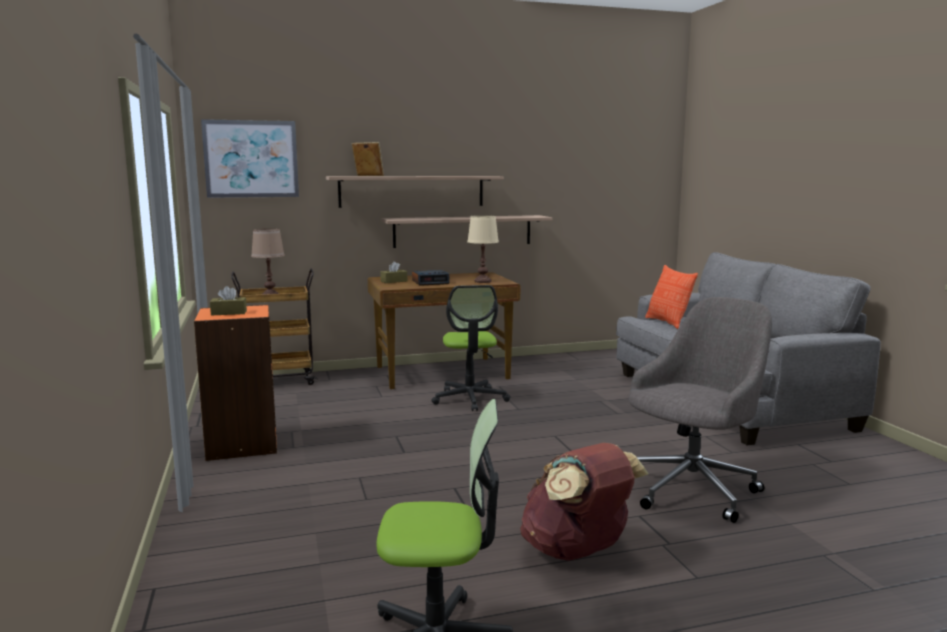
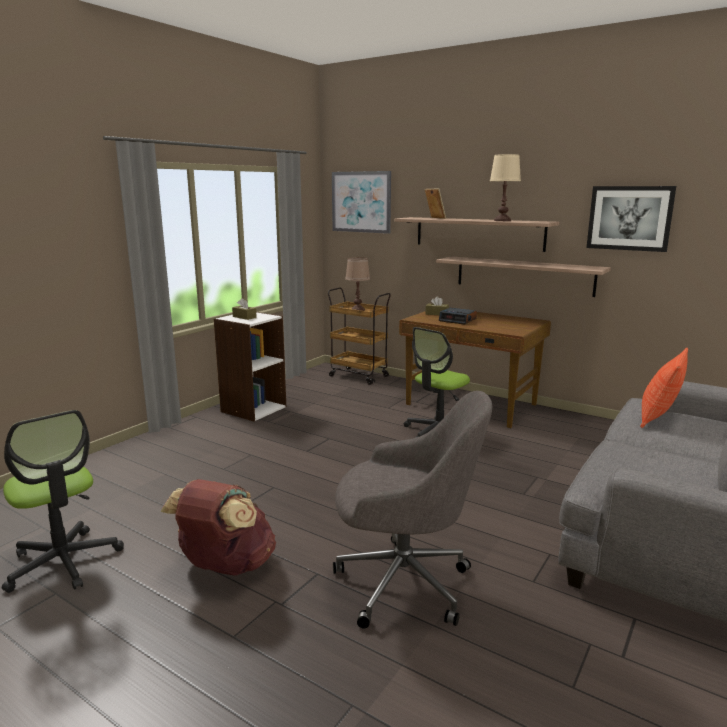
camera: 50 degrees right, 5 degrees up
(241, 444) = (253, 409): orange bookcase -> white bookcase
(483, 281) = (500, 328): beige table lamp -> beige table lamp (502, 220)
(550, 171) = (629, 218): none -> picture

